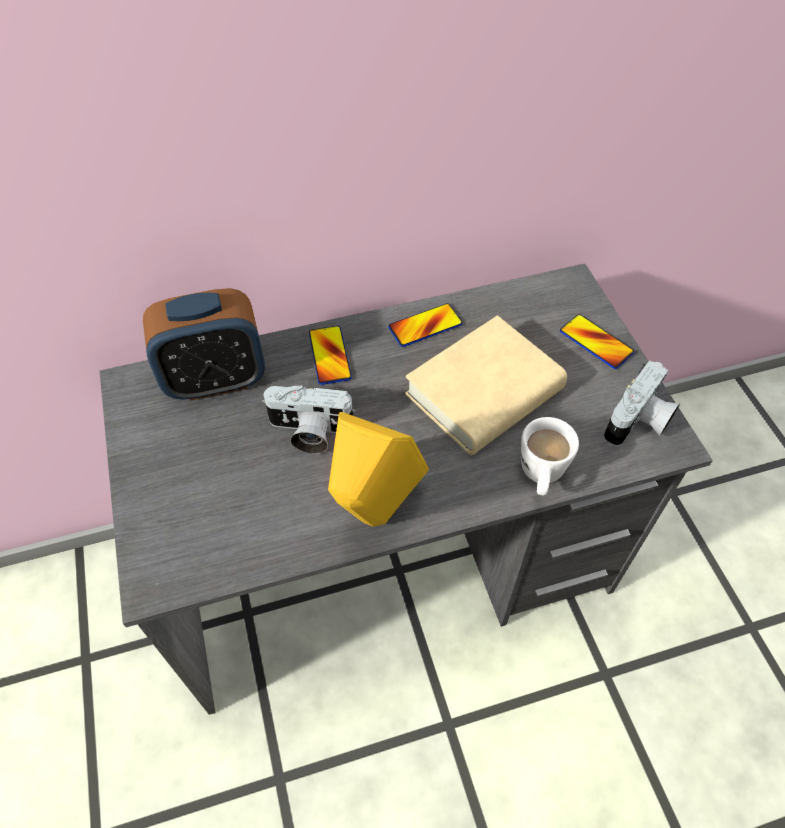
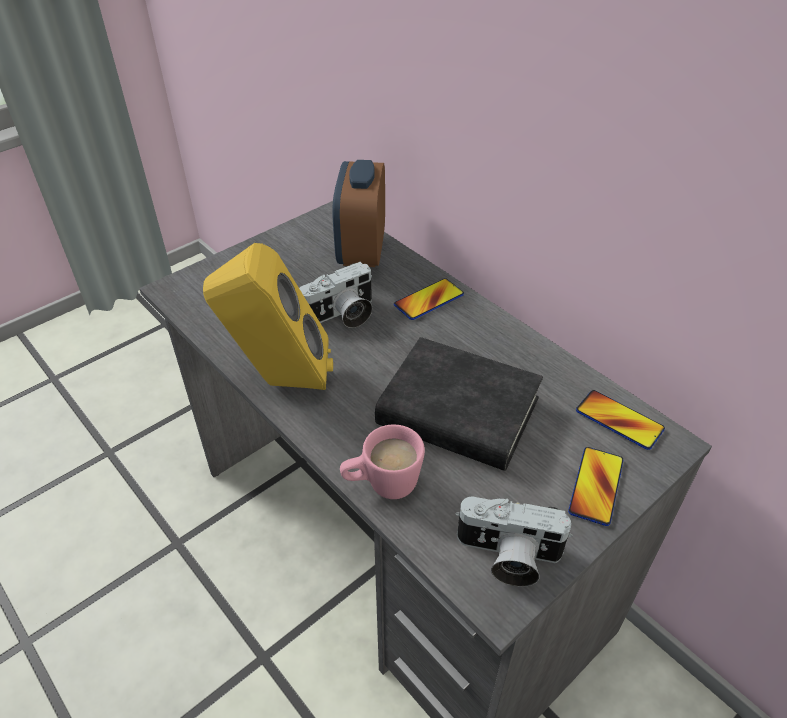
camera: 65 degrees right, 10 degrees down
(216, 380) = (361, 251): alarm clock -> alarm clock turned 45 degrees clockwise
(309, 432) = (342, 316): camera -> camera turned 105 degrees counterclockwise
(425, 326) = (509, 346): phone -> phone (619, 420)
(484, 393) = (458, 412): beige book -> black book
(540, 477) = (382, 485): white mug -> pink mug

